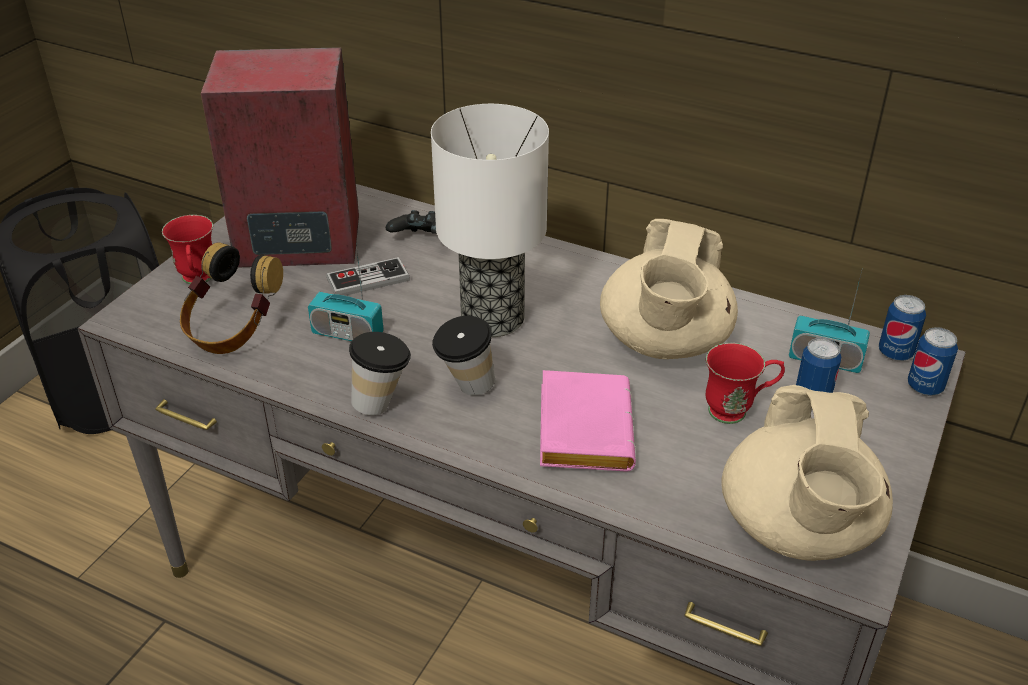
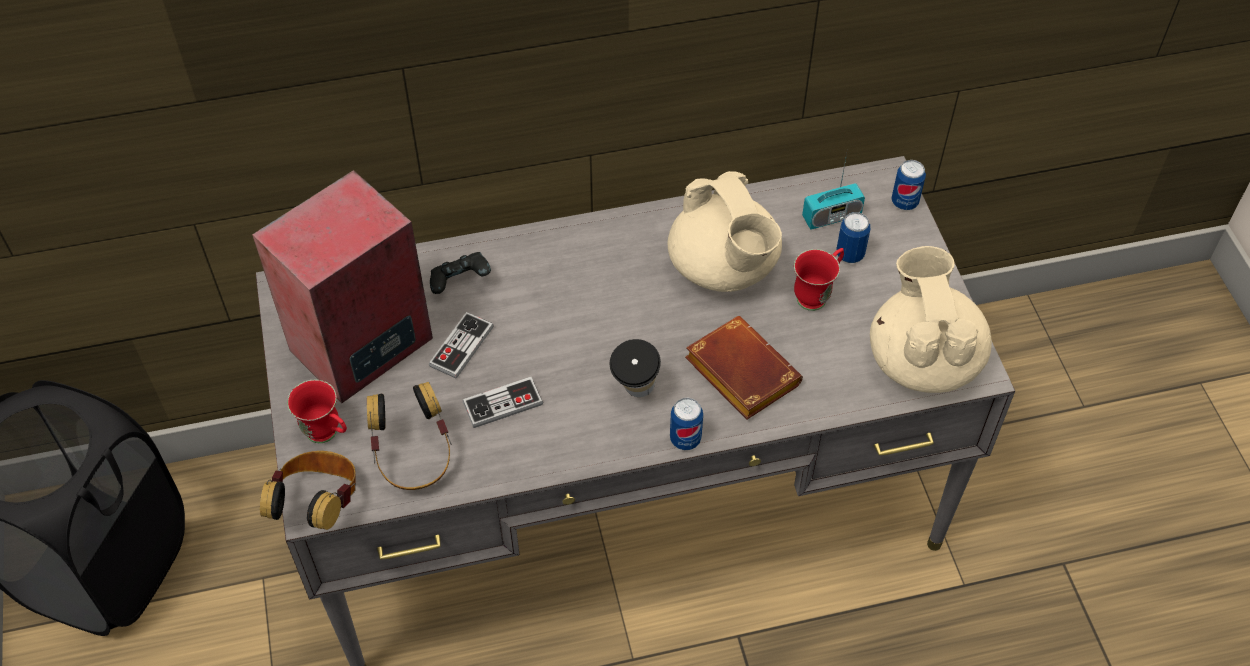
camera: 40 degrees left, 15 degrees up
(129, 319) = (318, 504): none -> headphones
(347, 334) = (503, 404): radio -> game controller
(383, 403) = (594, 443): cup -> none
(493, 317) = (589, 321): table lamp -> none
(581, 427) = (738, 372): pink book -> brown book
(798, 529) = (922, 359): beige teapot -> beige teapot turned 150 degrees counterclockwise
(895, 353) = (867, 184): can -> can (685, 439)

